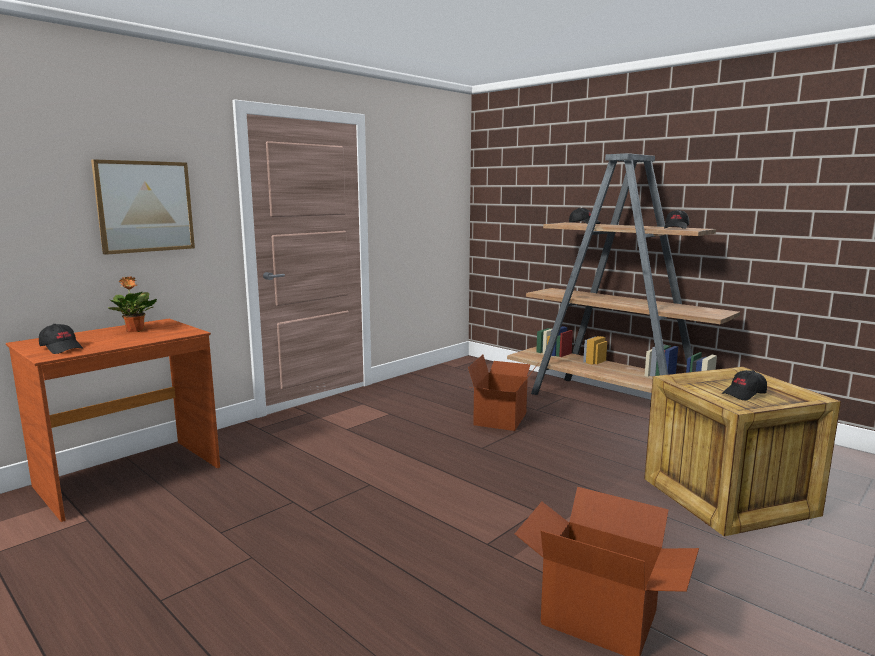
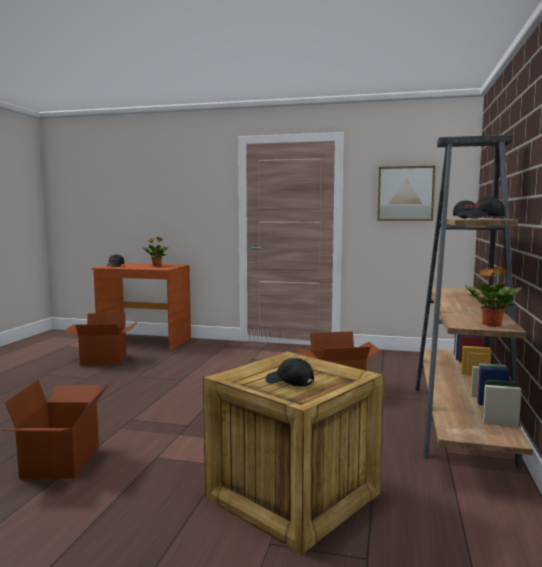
camera: 60 degrees right, 5 degrees down
(145, 206) = (184, 201): picture -> picture (405, 193)
(173, 528) = (103, 360): none -> cardboard box
(714, 312) = (491, 325): none -> potted plant

